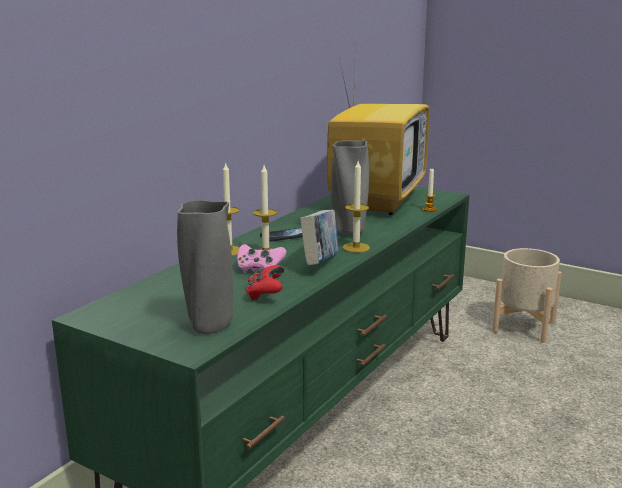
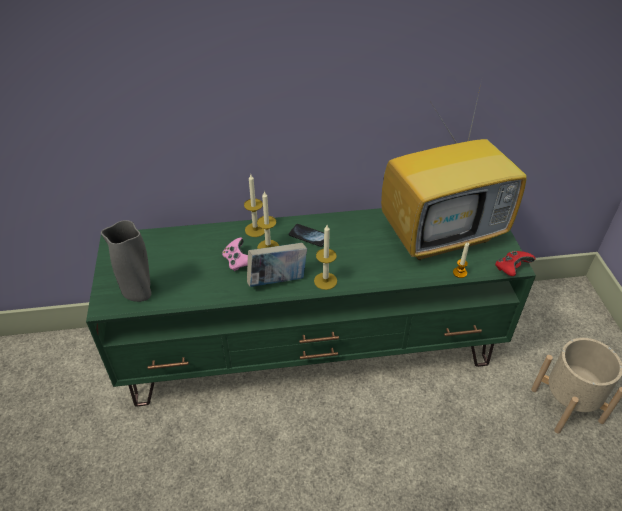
camera: 50 degrees right, 25 degrees up
(265, 294) = (203, 287): red game controller -> red game controller (511, 269)
(348, 233) = (350, 261): grey vase -> none

